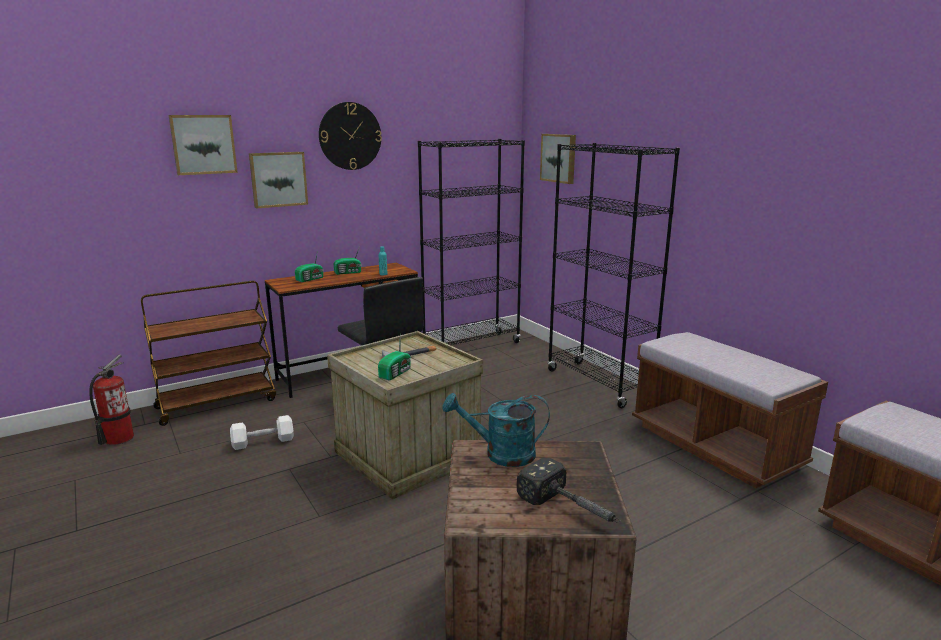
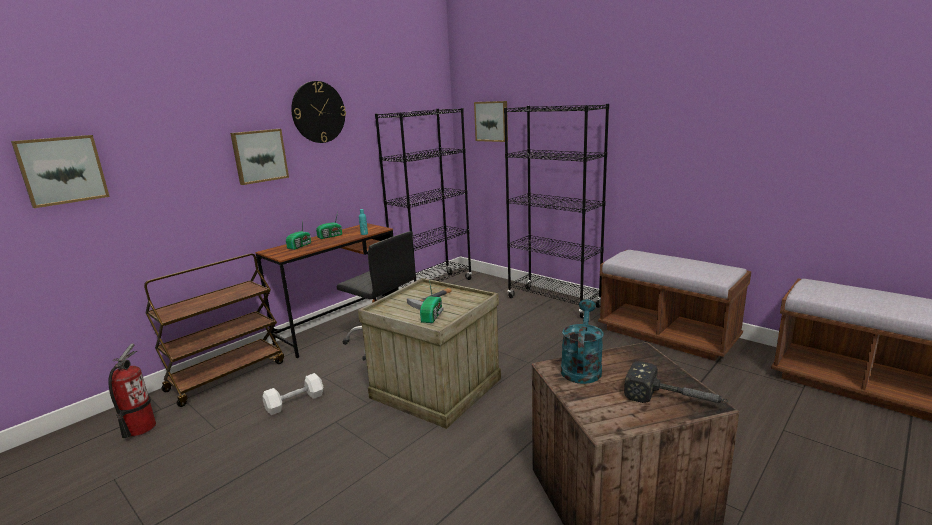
camera: 15 degrees left, 0 degrees up
(203, 144) = (186, 127): picture -> picture (62, 170)
(500, 454) = (581, 367): turquoise watering can -> turquoise watering can turned 120 degrees clockwise

